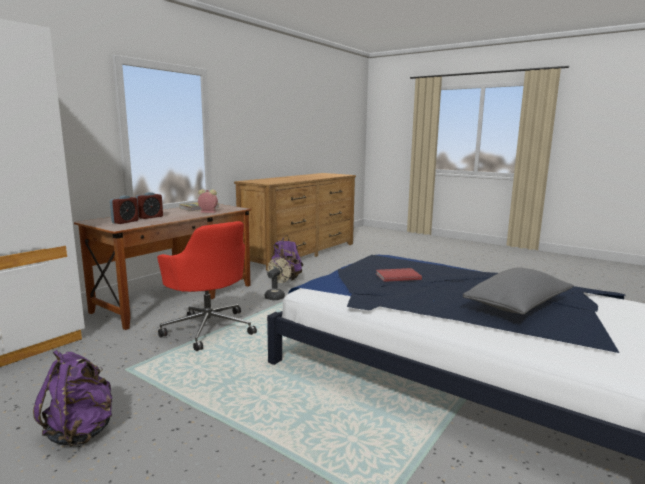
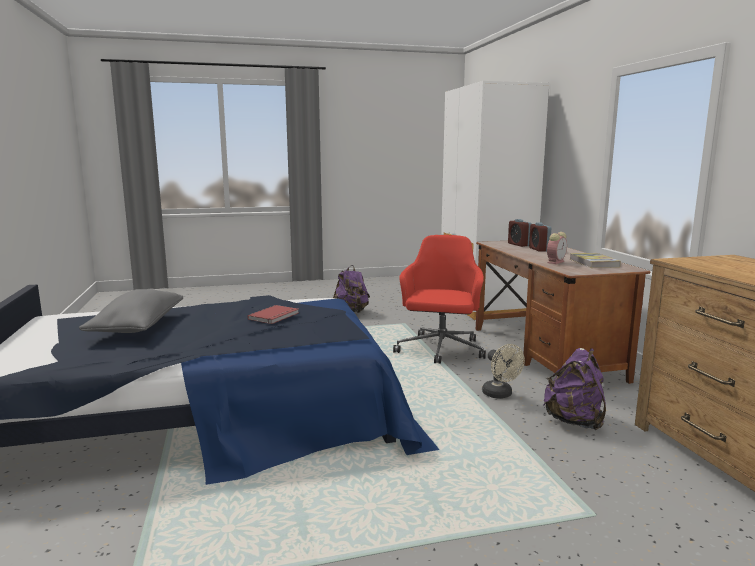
camera: 130 degrees right, 0 degrees up
(209, 328) = (440, 350): red office chair -> red office chair turned 105 degrees clockwise

